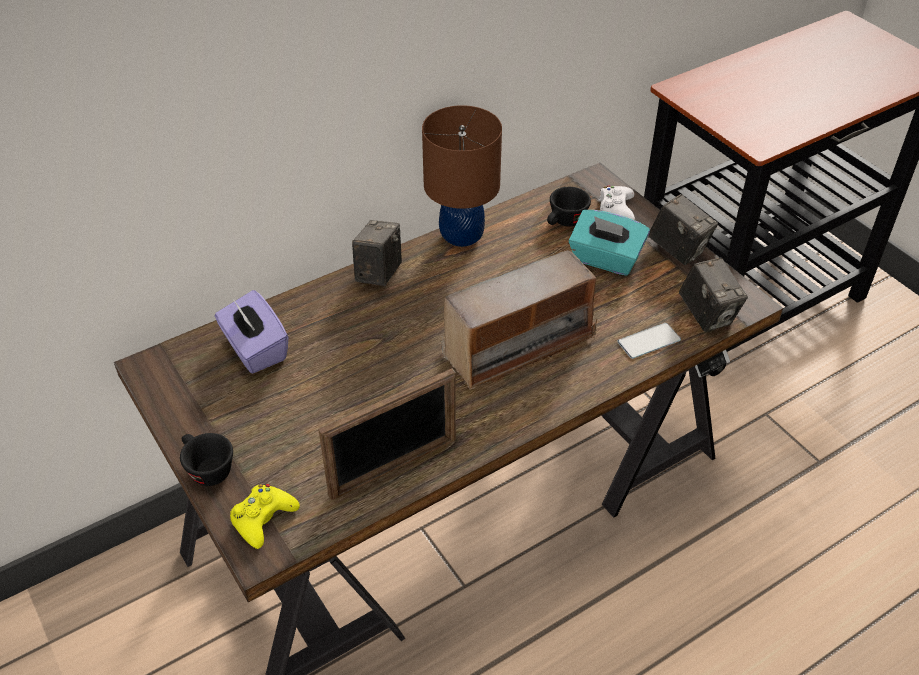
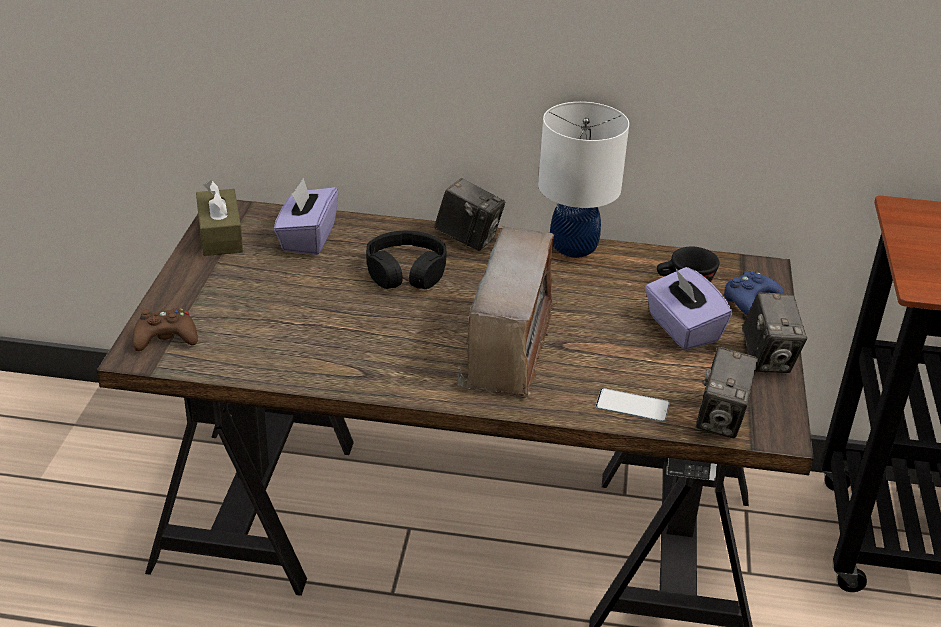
camera: 40 degrees right, 10 degrees down
(177, 393) = (220, 235): none -> brown tissue box
(206, 469) = (174, 288): black cup -> none
(263, 519) = (165, 338): yellow game controller -> brown game controller
(371, 331) = (406, 272): none -> black headphones
(378, 273) = (468, 239): camera -> camera turned 60 degrees clockwise
(394, 468) = (295, 363): picture frame -> none
(460, 236) = (572, 248): brown table lamp -> white table lamp
(518, 346) = (509, 344): radio -> radio turned 90 degrees counterclockwise
(605, 259) = (682, 329): turquoise tissue box -> purple tissue box
(615, 210) = (749, 299): white game controller -> blue game controller

